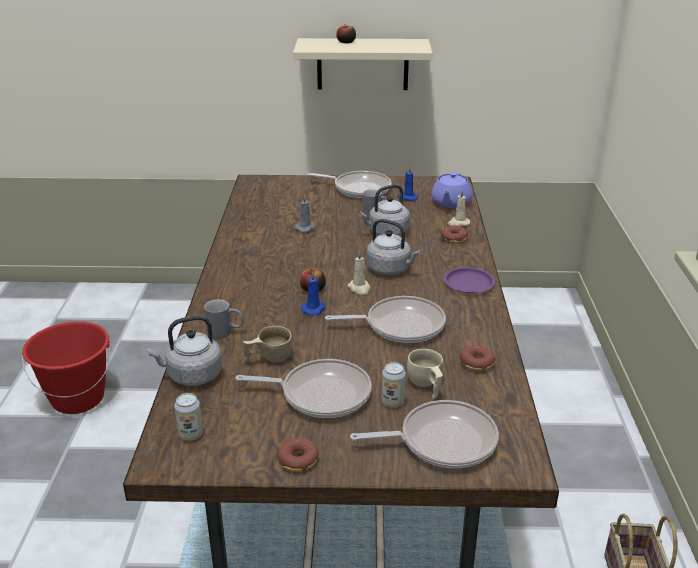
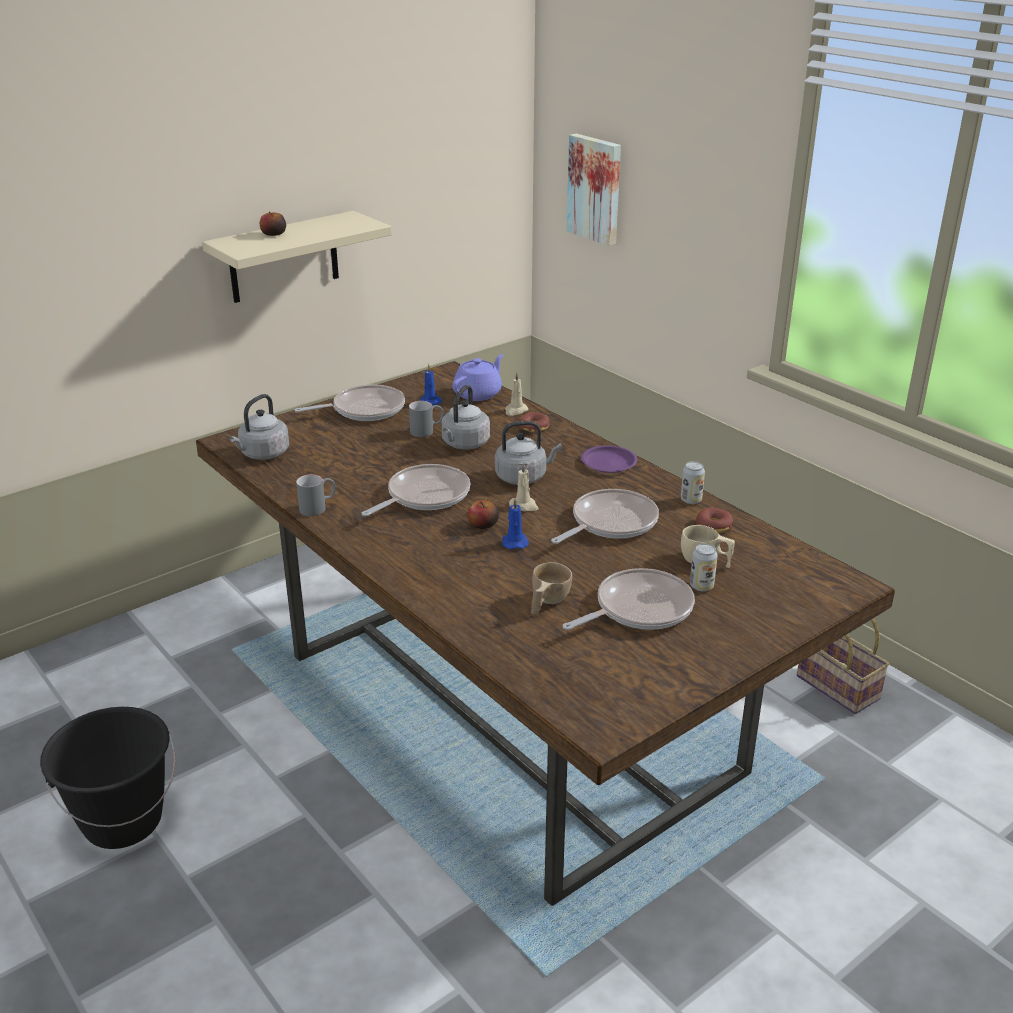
camera: 40 degrees left, 0 degrees up
(78, 398) = (123, 821): red bucket -> black bucket
(191, 434) = (589, 697): can -> can (691, 500)
(192, 375) = (504, 651): grey kettle -> grey kettle (263, 454)
(226, 332) = (468, 600): grey mug -> grey mug (318, 507)
(298, 460) = (705, 666): donut -> none
(306, 228) = (377, 469): grey candle -> none
(442, 441) = (779, 596): frying pan -> frying pan (424, 496)
(450, 203) = (478, 394): purple teapot -> purple teapot turned 120 degrees counterclockwise
(642, 57) = (596, 188): none -> picture

